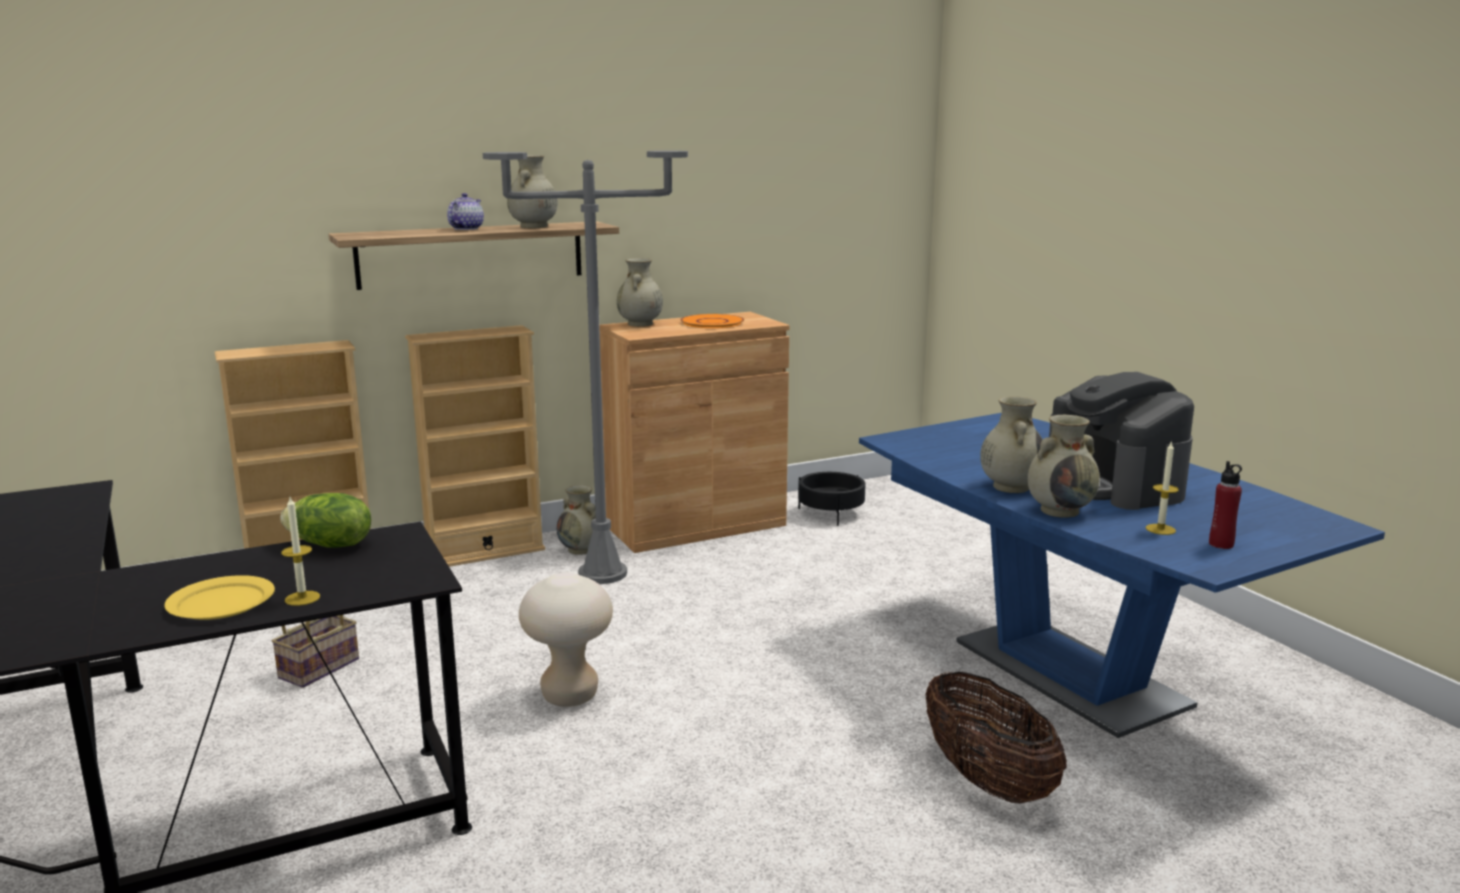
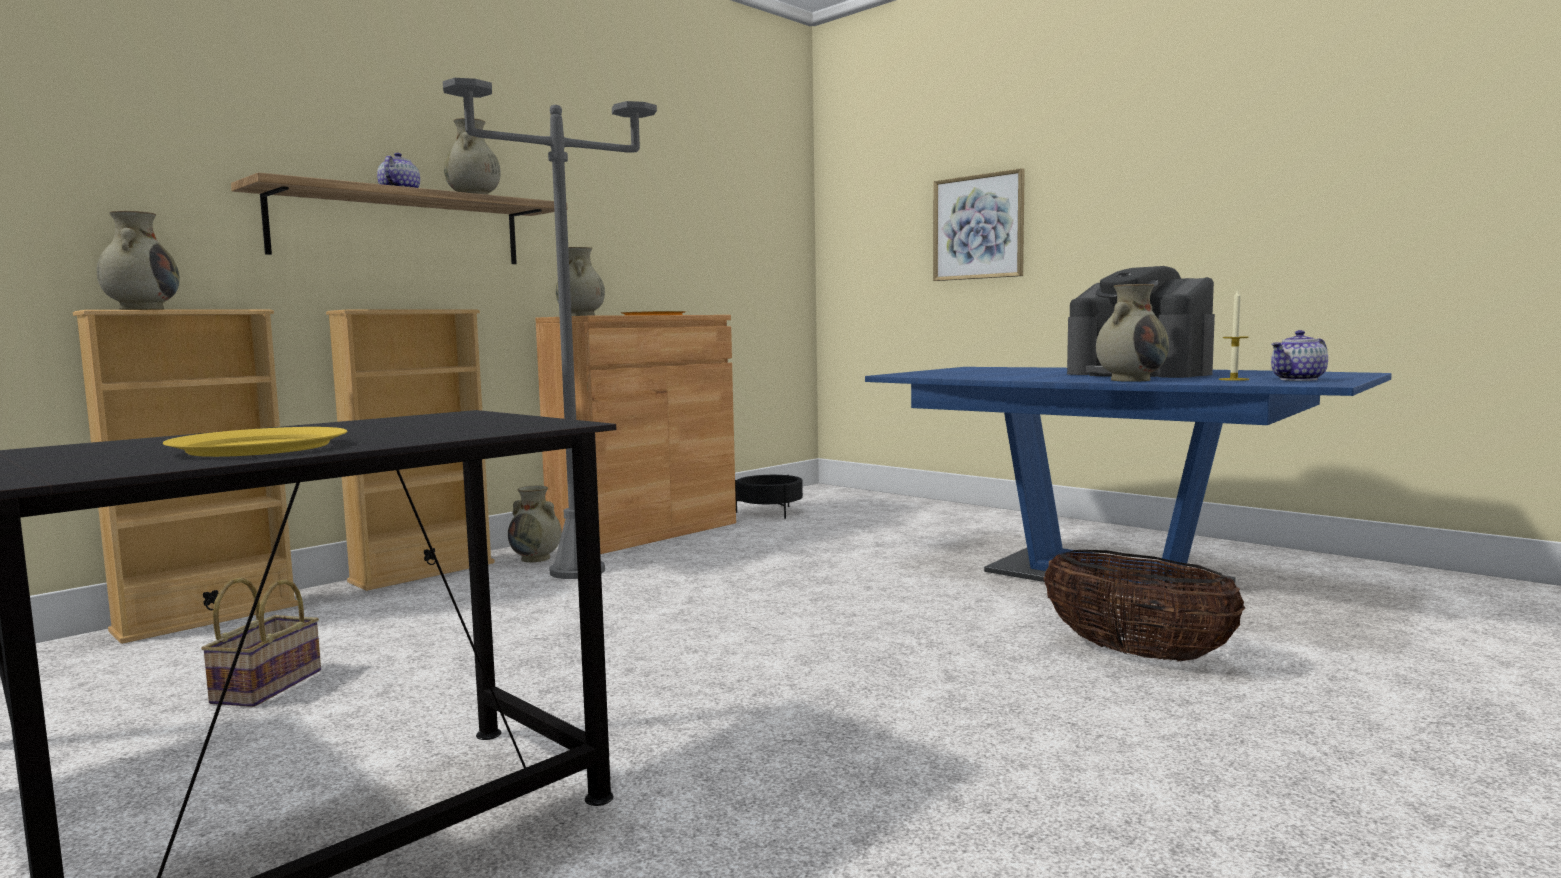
camera: 20 degrees left, 10 degrees down
(302, 598) = (393, 438): candle -> none
(330, 545) = (373, 421): lettuce -> none
(569, 696) = (629, 661): beige stool -> none
(1010, 487) = (1059, 378): beige vase -> beige vase (142, 309)
(1078, 237) = (978, 227): none -> picture
(1221, 544) = (1299, 380): red bottle -> teapot

